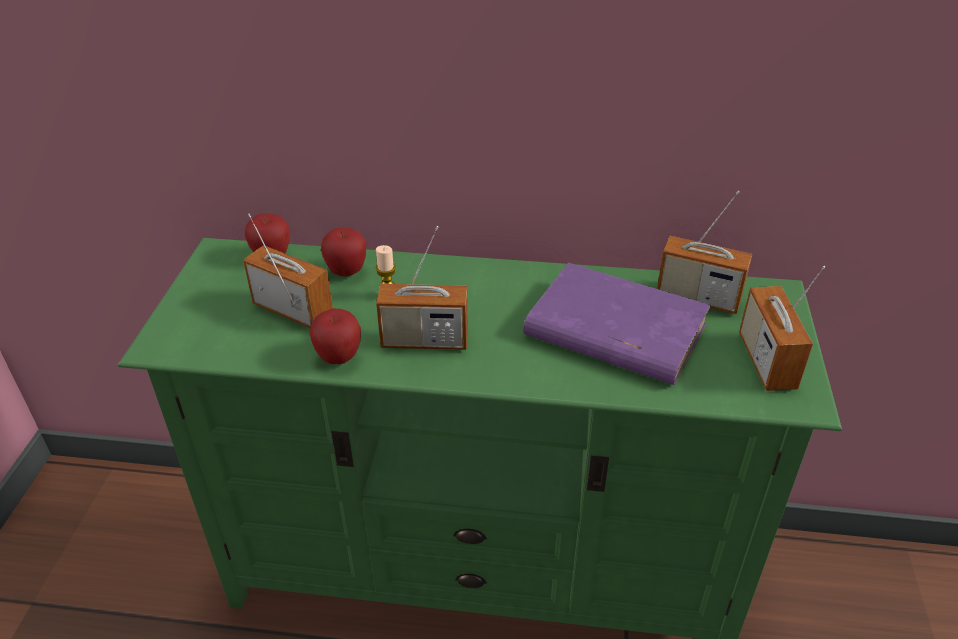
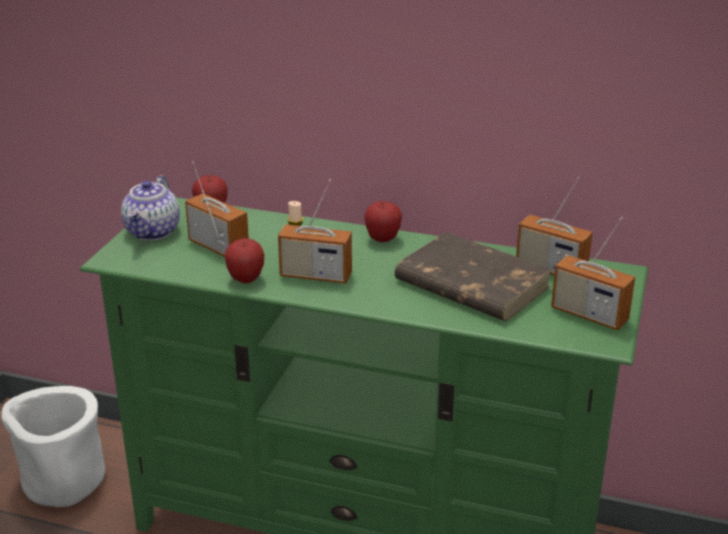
camera: 10 degrees right, 10 degrees down
(134, 558) = (62, 482): none -> white planter
(205, 296) = (153, 232): none -> teapot
(346, 272) = (268, 227): apple -> apple (382, 239)
(613, 330) = (470, 283): purple book -> brown book
(766, 361) = (589, 315): radio -> radio turned 60 degrees counterclockwise

